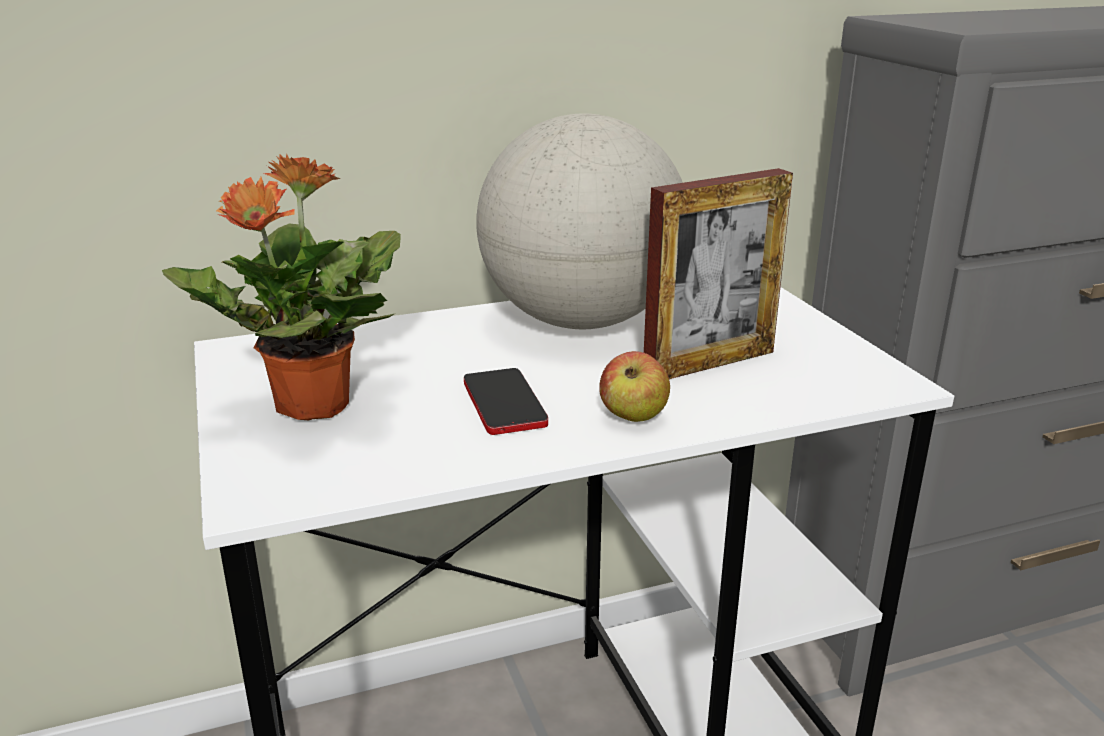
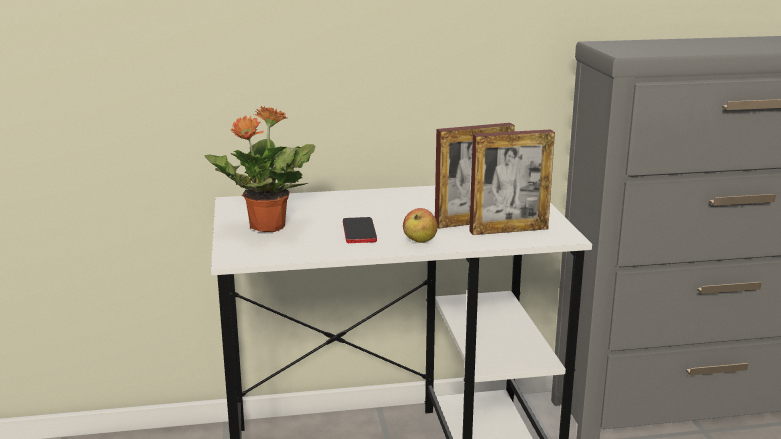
camera: 10 degrees right, 5 degrees down
(580, 321) = (415, 199): globe -> none
(786, 376) = (508, 230): none -> picture frame

